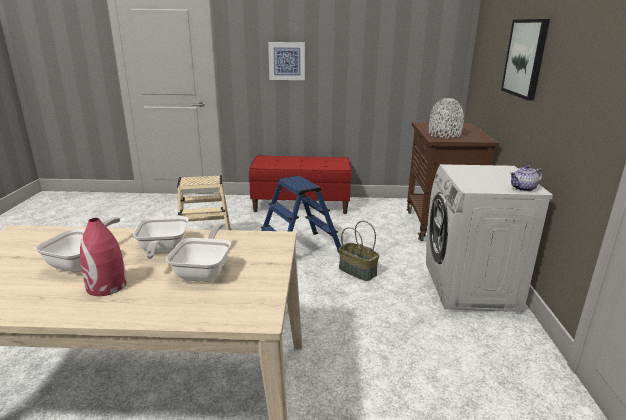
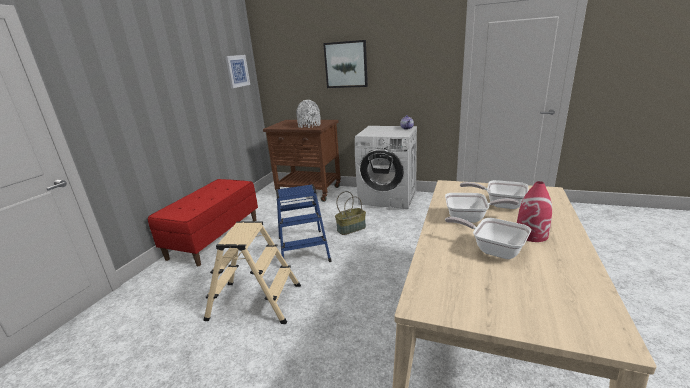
camera: 70 degrees left, 0 degrees up
(287, 61) = (144, 102): picture -> picture (237, 71)

